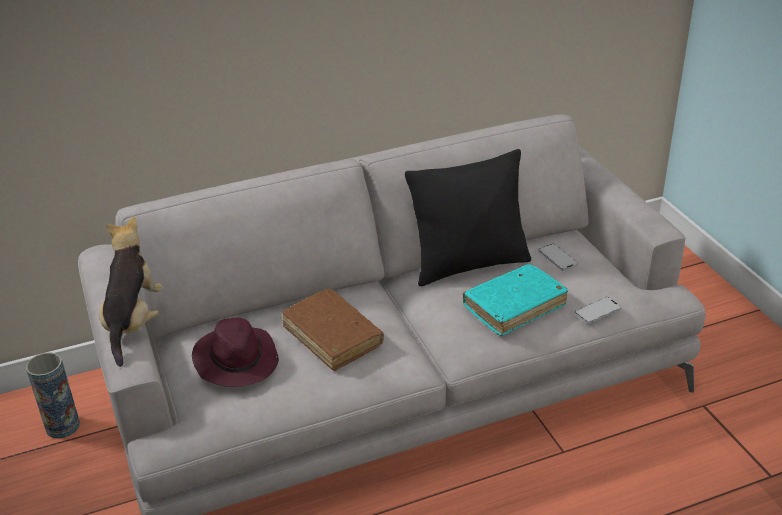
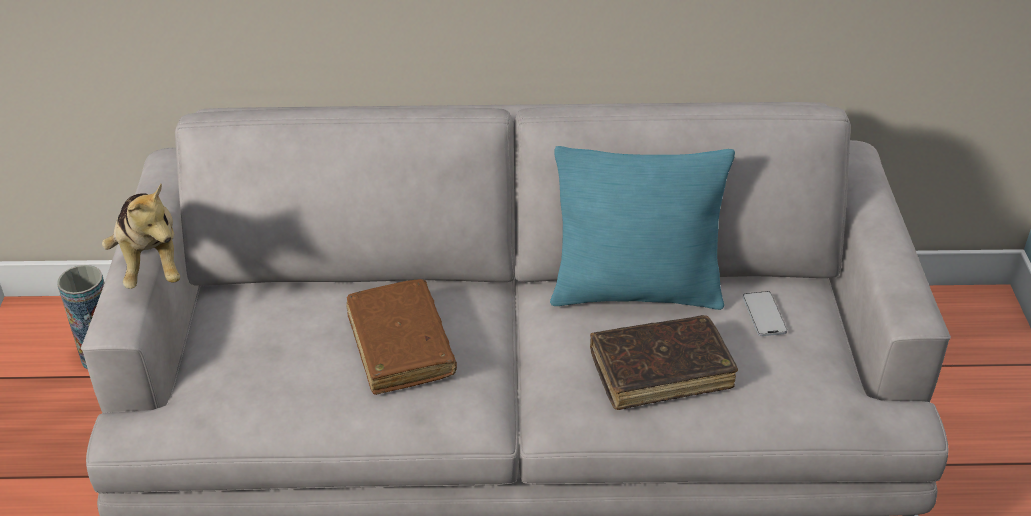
camera: 20 degrees right, 5 degrees up
(133, 322) = (151, 263): plush toy -> plush toy turned 135 degrees clockwise
(236, 360) = (267, 344): purple hat -> none
(469, 264) = (636, 292): black pillow -> turquoise pillow
(514, 306) = (661, 371): turquoise book -> brown book
(597, 311) = (774, 411): phone -> none

